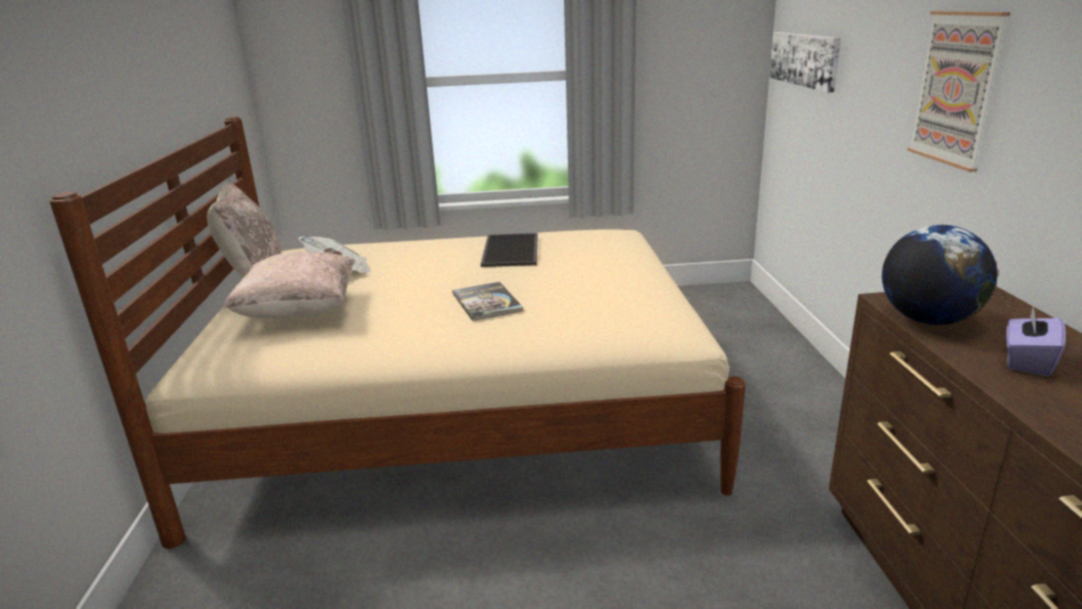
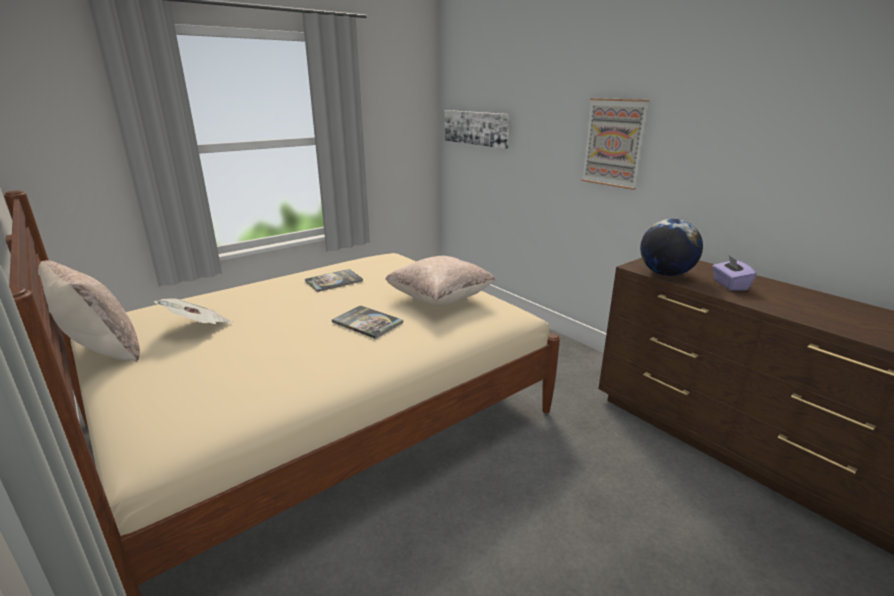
camera: 35 degrees left, 0 degrees up
(299, 312) = (205, 370): beige pillow -> beige pillow (440, 300)
(512, 250) = (334, 281): tray -> book

